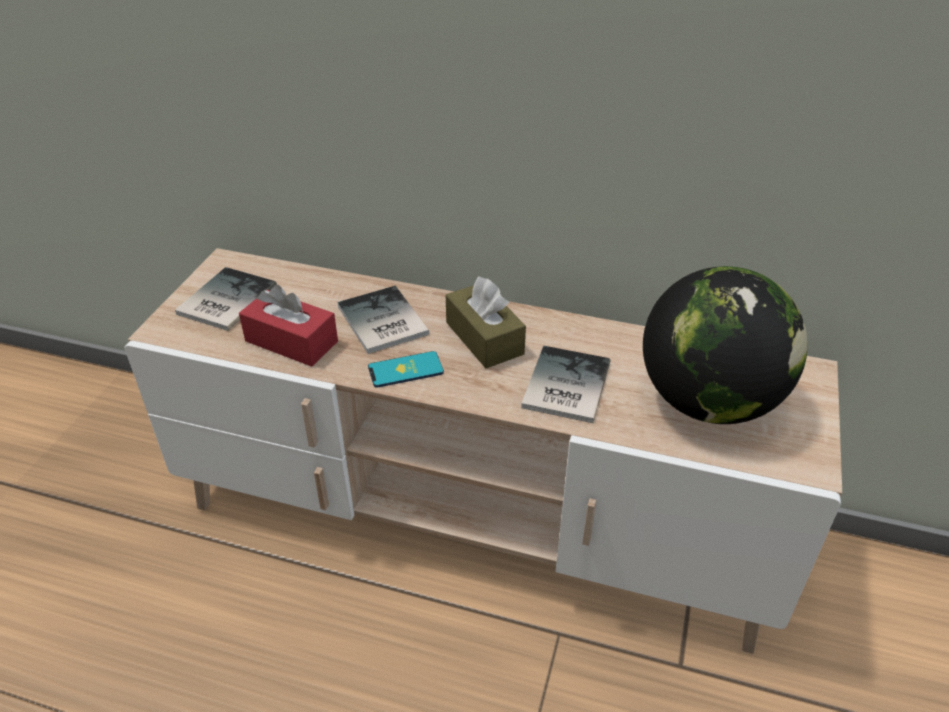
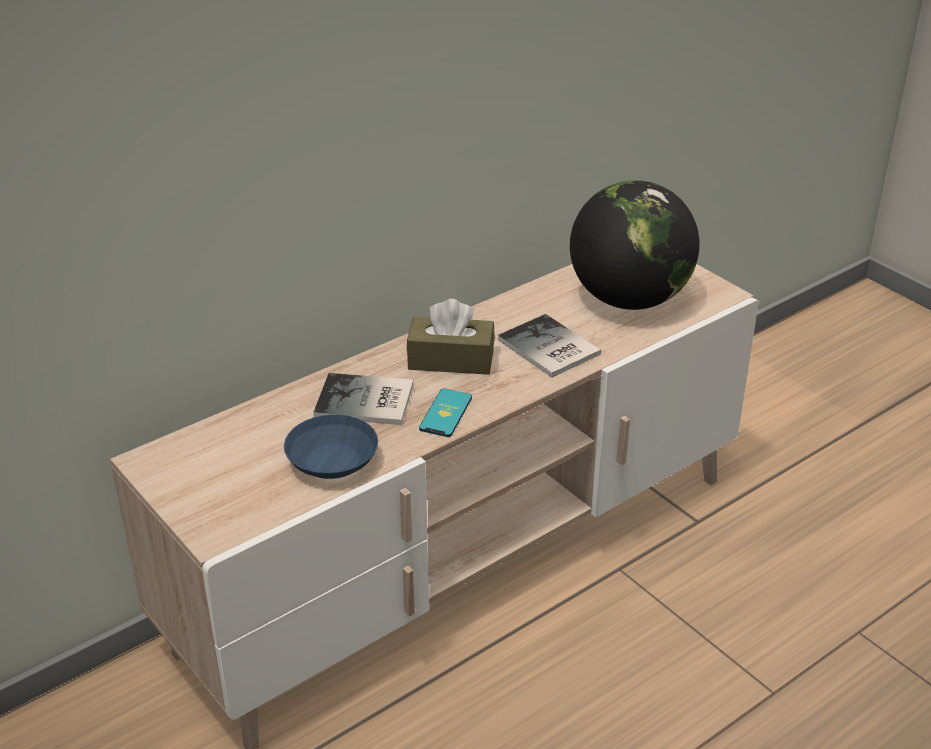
camera: 55 degrees left, 5 degrees down
(223, 300) = (215, 481): book -> none
(291, 341) = (333, 460): red tissue box -> blue bowl

